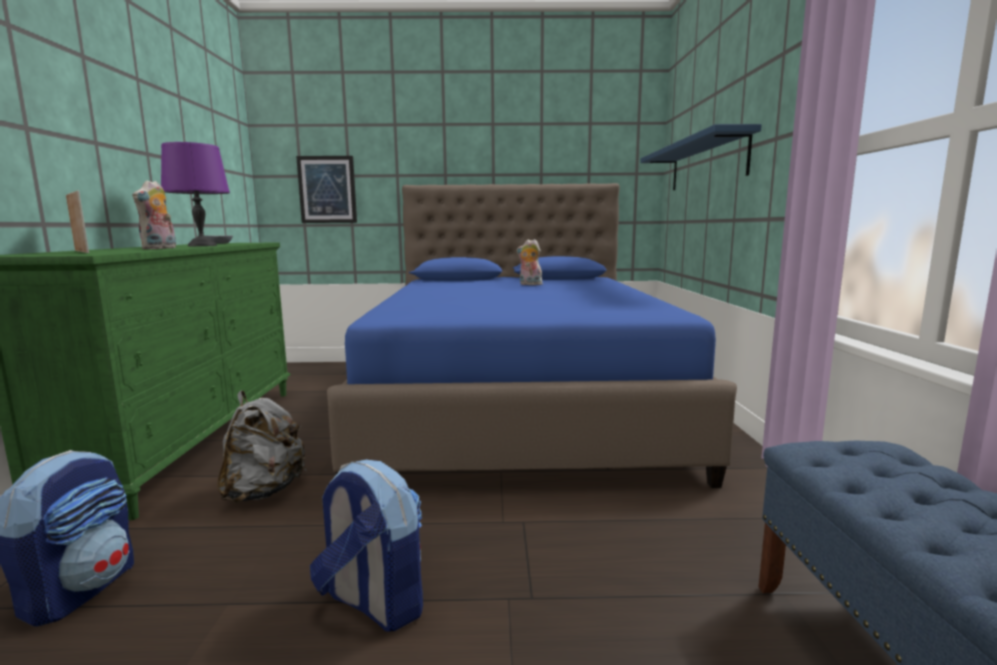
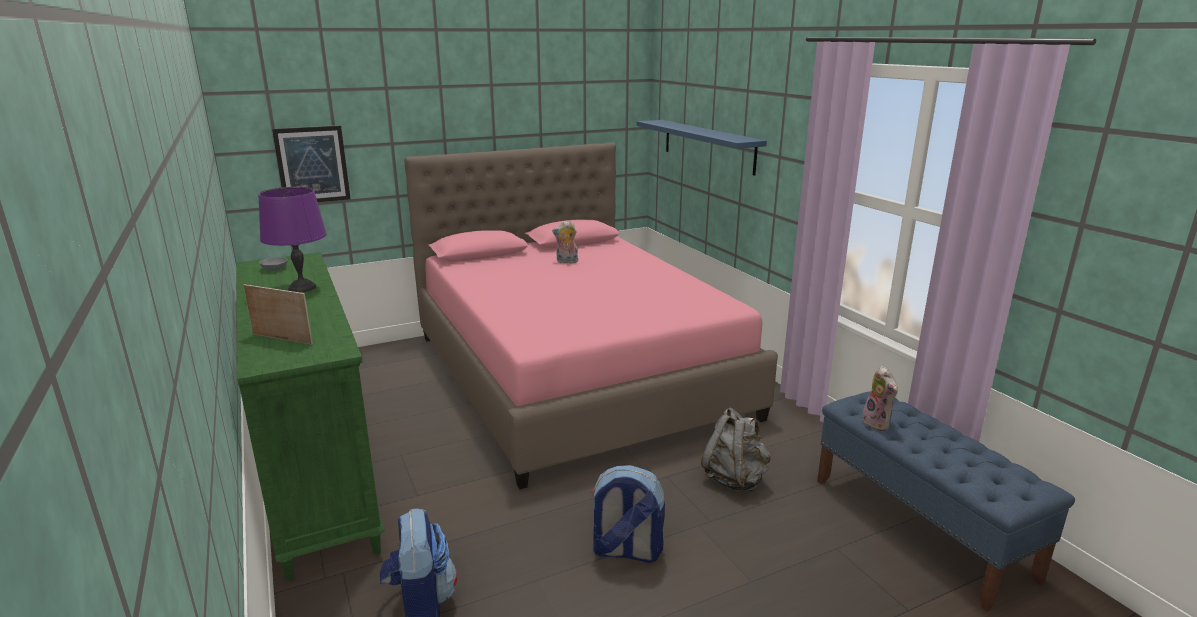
camera: 25 degrees left, 10 degrees up
(160, 248) = (312, 312): plush toy -> plush toy (878, 423)
(264, 491) = (456, 503): grey backpack -> grey backpack (735, 479)
(519, 405) = (576, 374): blue bed -> pink bed

